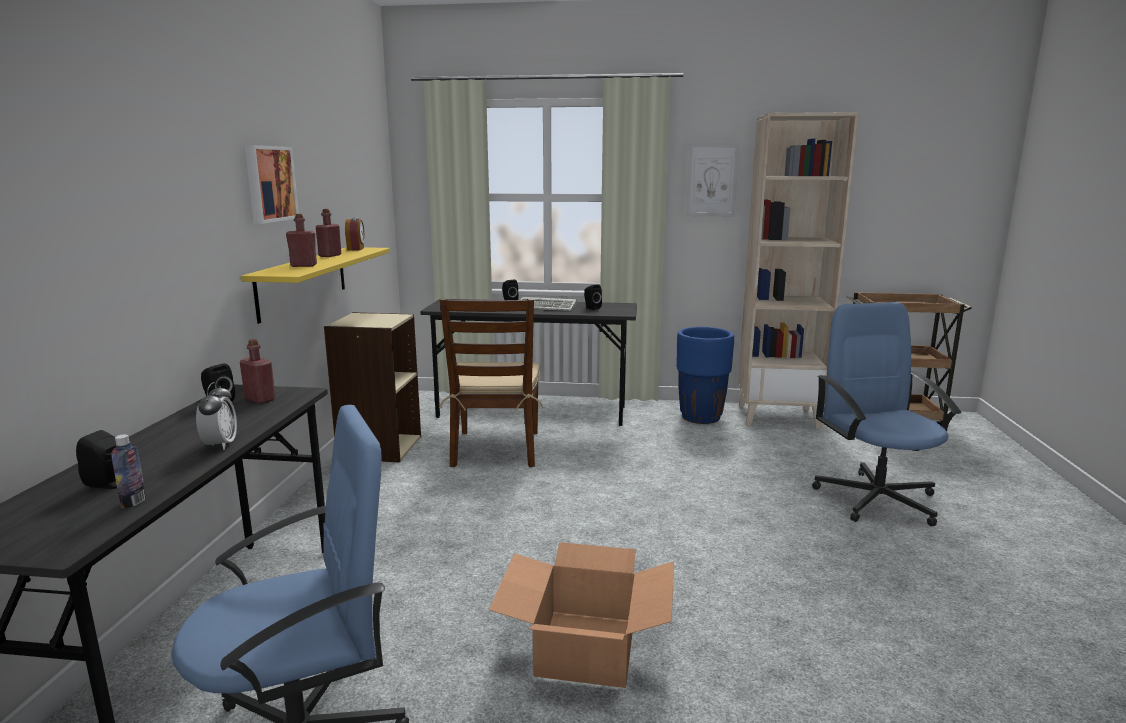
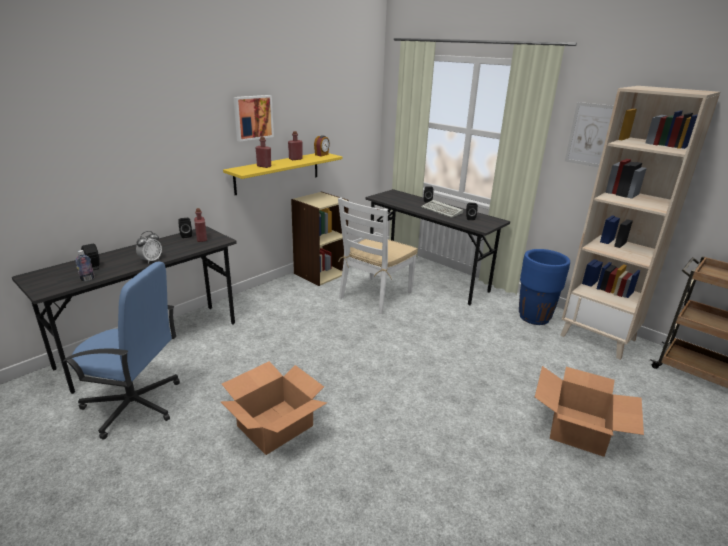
camera: 35 degrees right, 10 degrees up
(496, 449) = (375, 295): brown chair -> white chair
(876, 498) = (579, 429): blue office chair -> cardboard box

